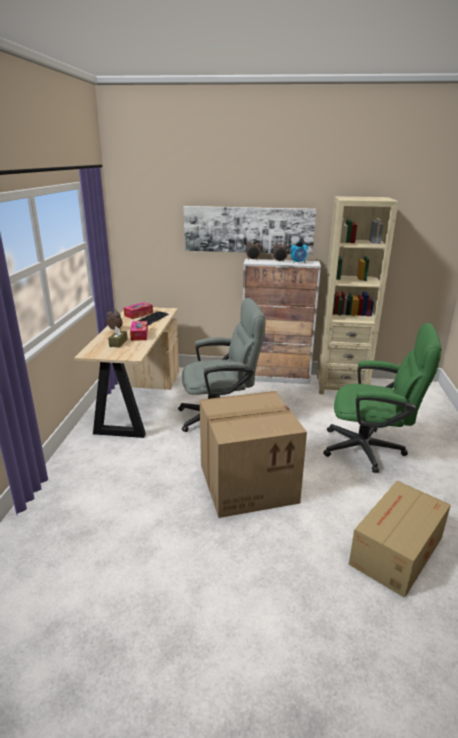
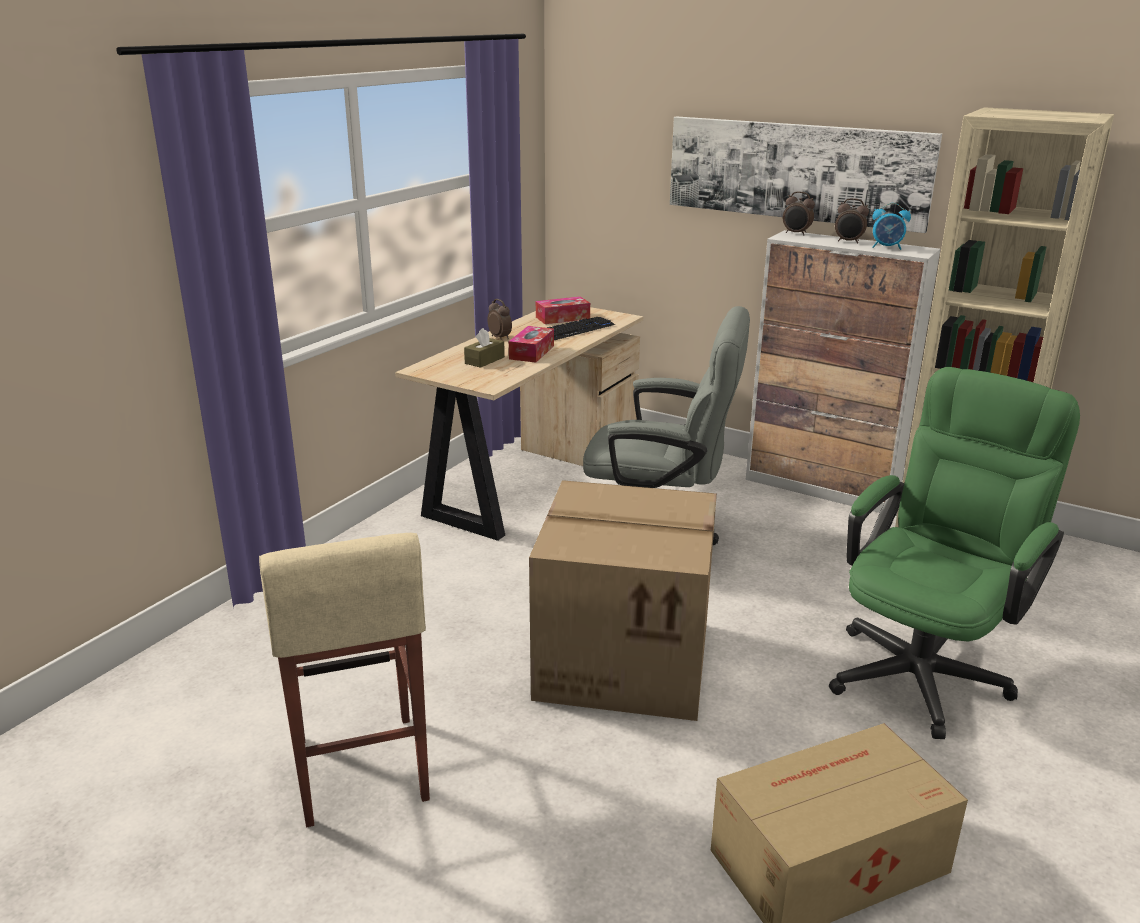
camera: 25 degrees right, 0 degrees up
(155, 587) = (359, 770): none -> beige stool
(371, 450) = (925, 668): green office chair -> green office chair turned 90 degrees counterclockwise

